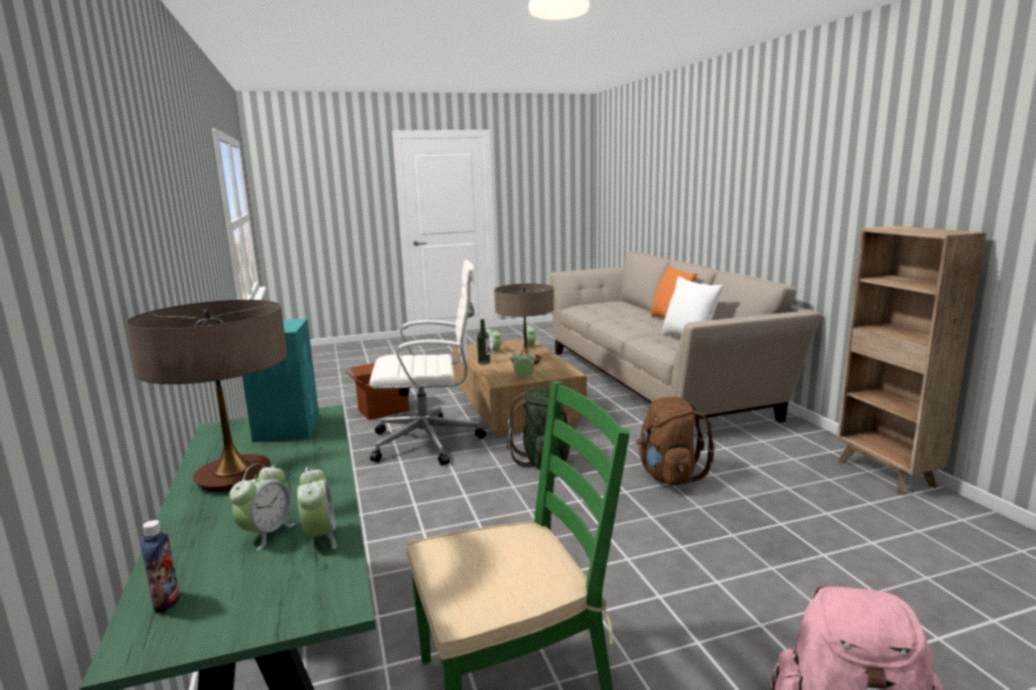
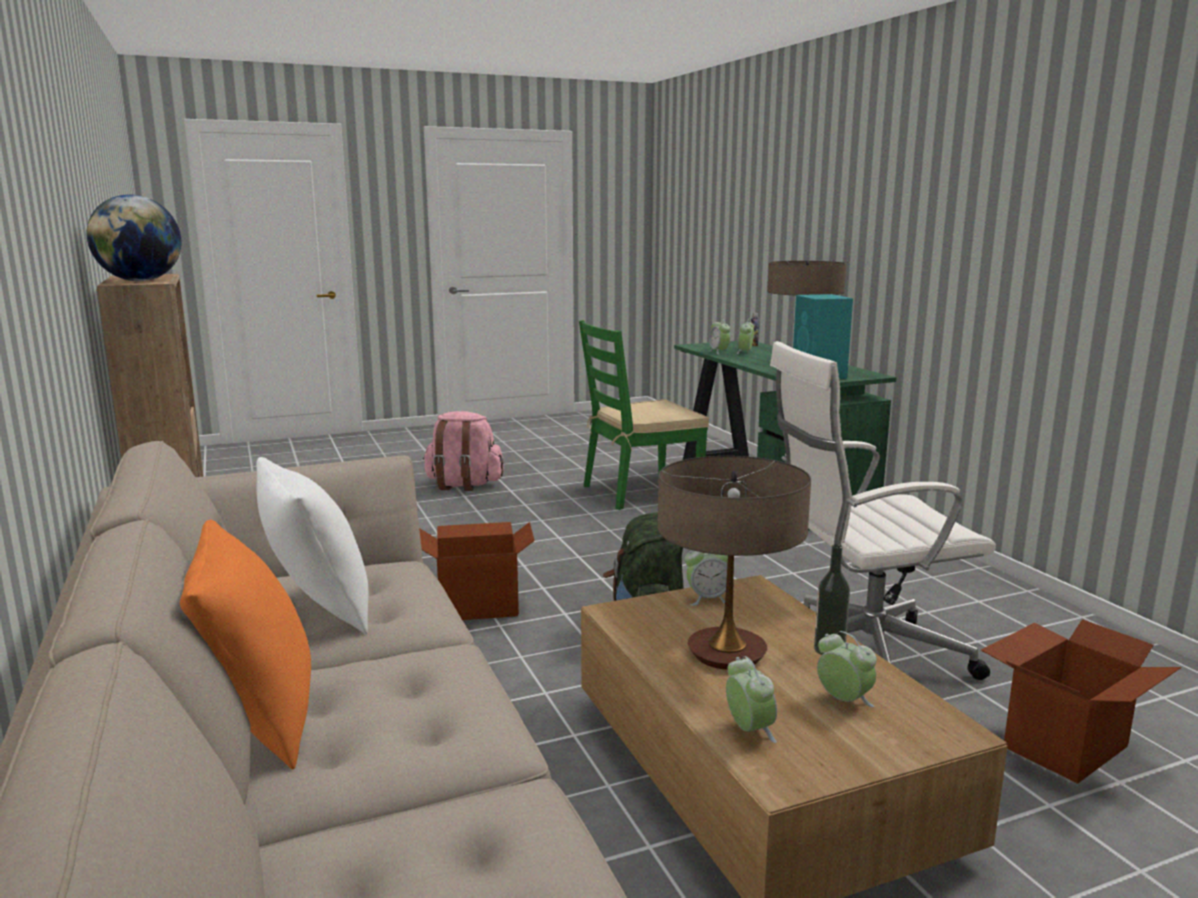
camera: 175 degrees right, 0 degrees up
(668, 476) = (478, 606): brown backpack -> cardboard box
(899, 228) = (140, 281): none -> globe

